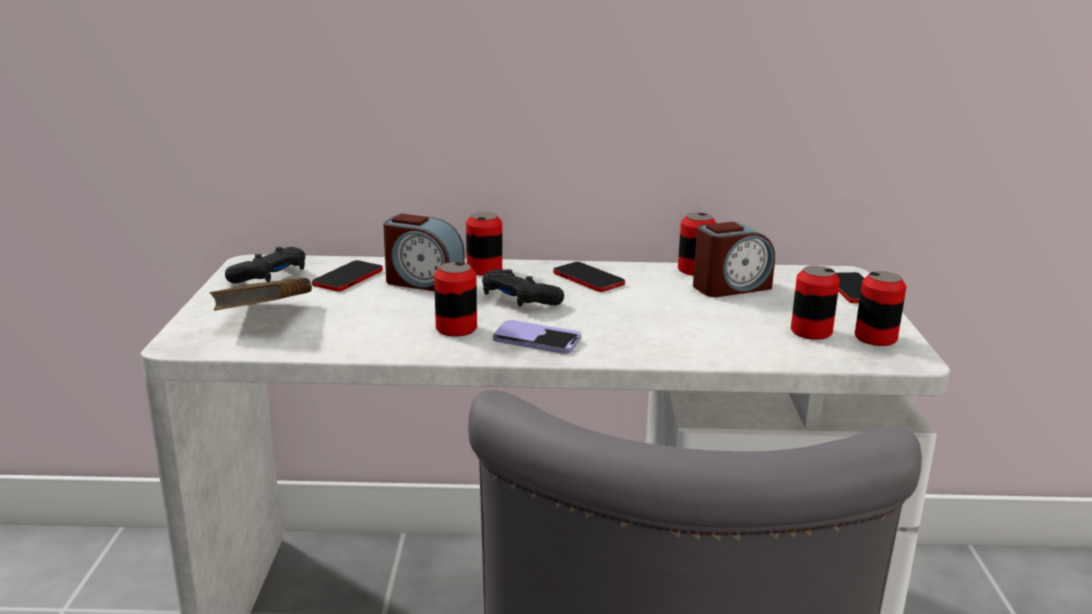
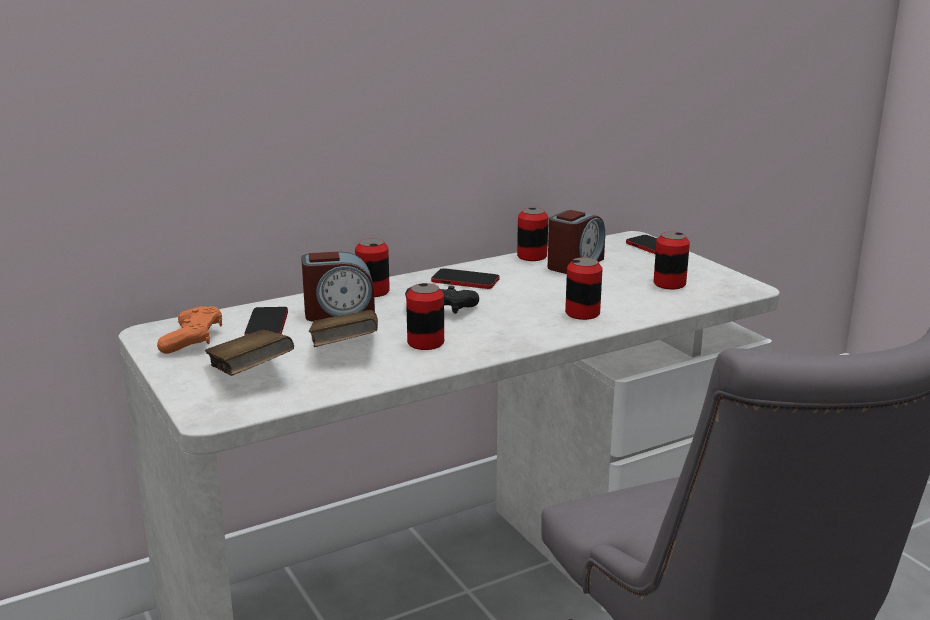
camera: 30 degrees left, 0 degrees up
(270, 277) = (193, 340): black game controller -> orange game controller
(375, 316) = (345, 350): none -> brown book
(536, 340) = (499, 336): phone -> none
(875, 338) = (712, 278): can -> can (582, 313)

